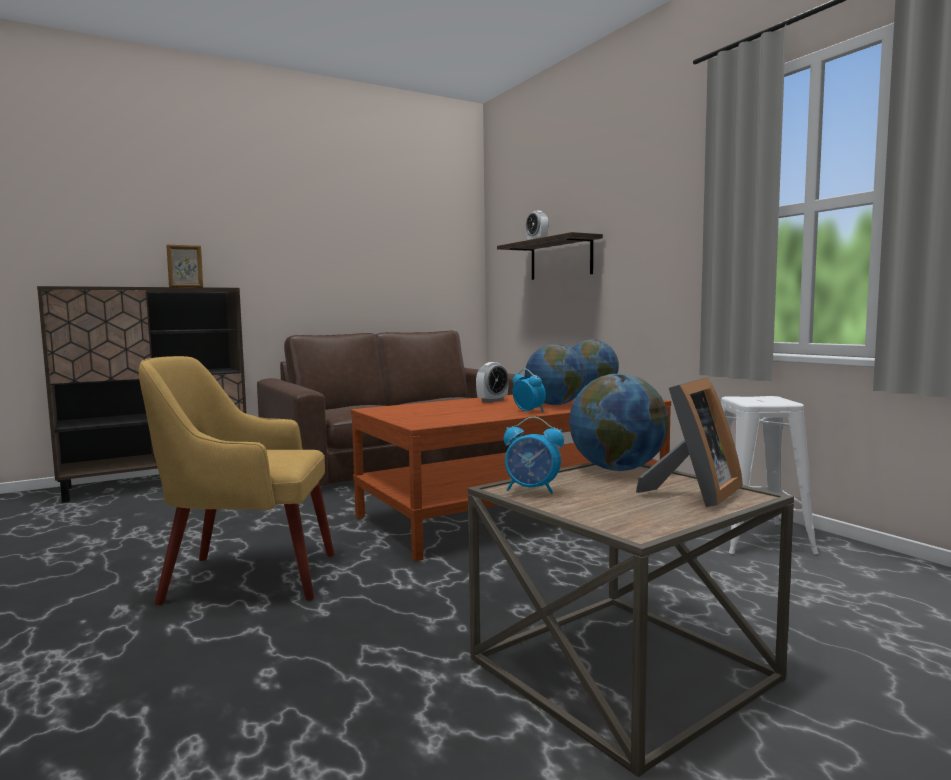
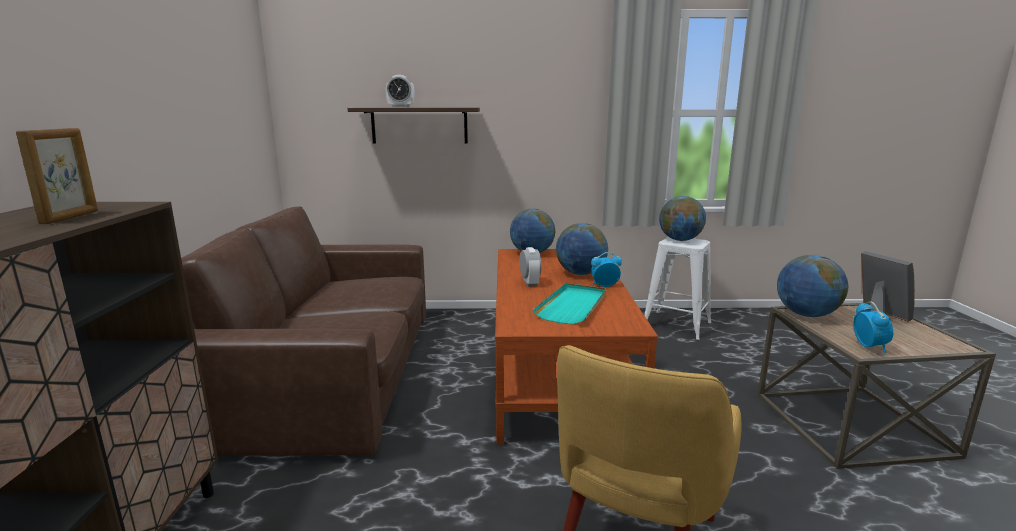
camera: 60 degrees left, 10 degrees up
(449, 411) = (573, 306): none -> turquoise tray
(532, 490) = (869, 346): alarm clock -> alarm clock turned 45 degrees counterclockwise
(761, 399) = (680, 240): none -> globe

